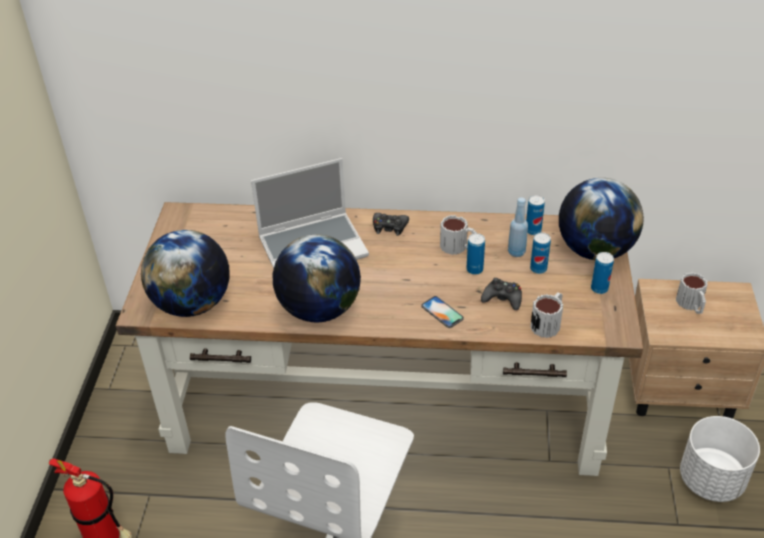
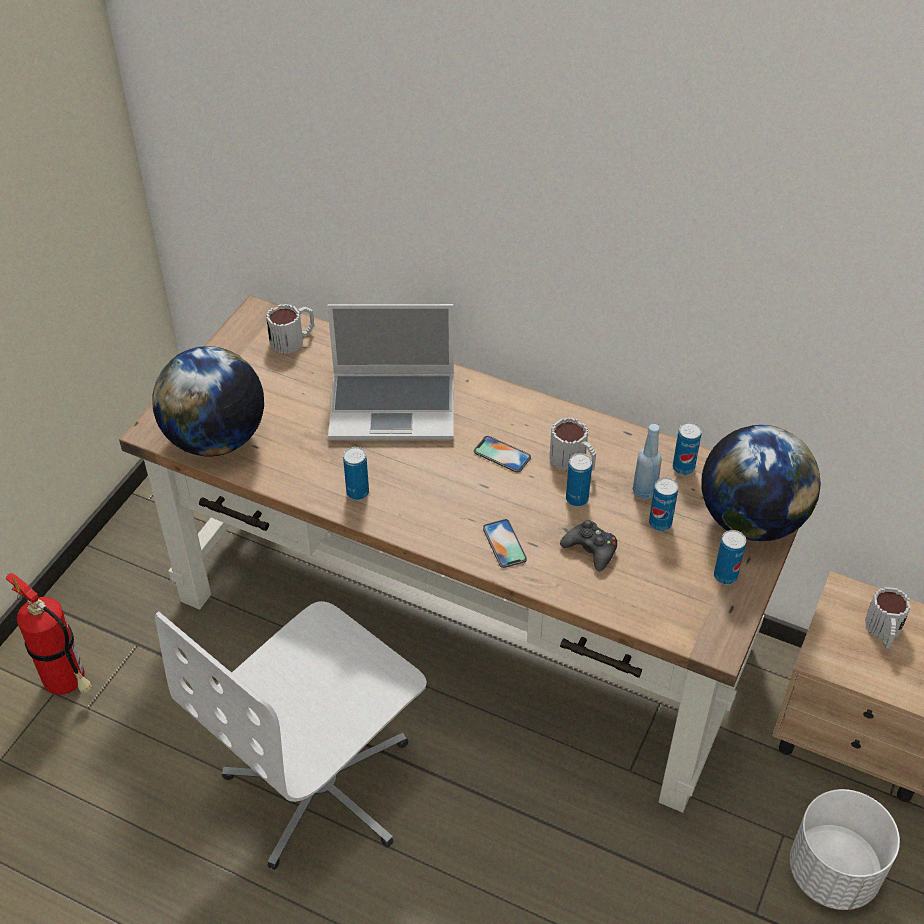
camera: 20 degrees right, 5 degrees up
(319, 309) = (357, 492): globe -> can
(389, 227) = (501, 408): black game controller -> none
(407, 256) = (502, 454): none -> phone
(548, 323) = (631, 602): mug -> mug (293, 340)

